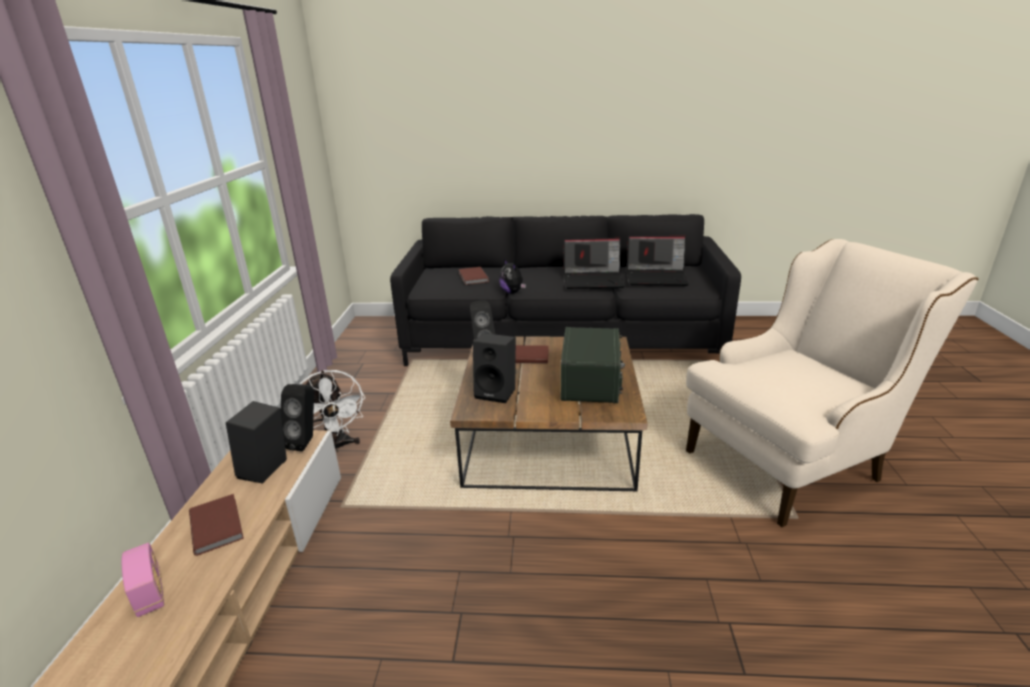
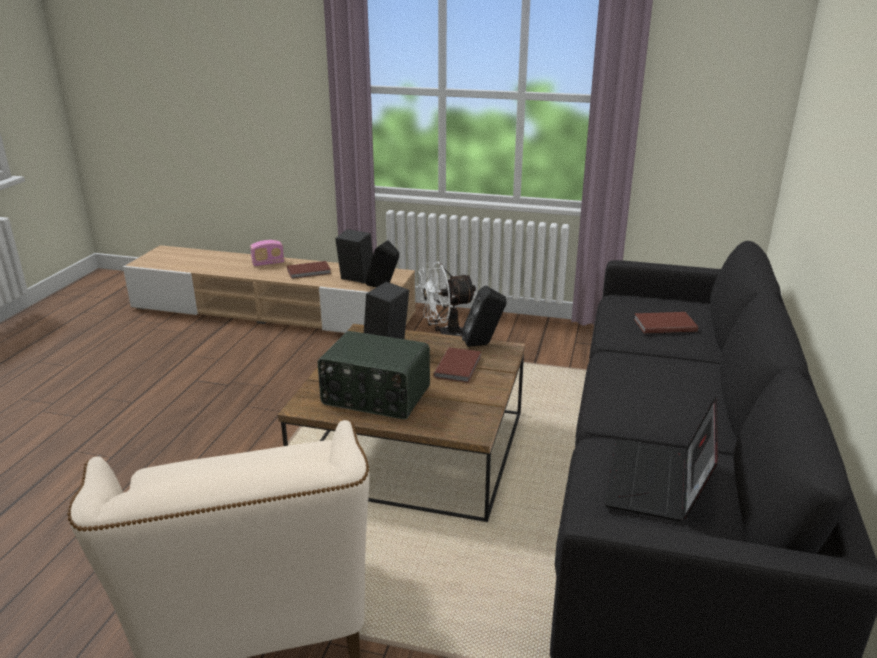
camera: 100 degrees right, 0 degrees up
(512, 292) = (615, 353): plush toy -> none
(594, 280) = (646, 414): laptop -> none

